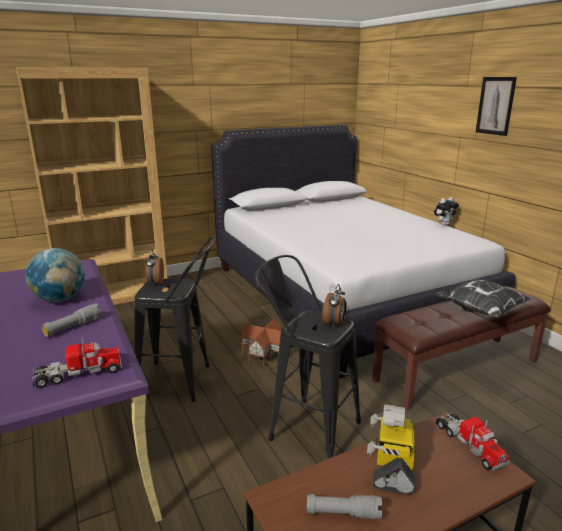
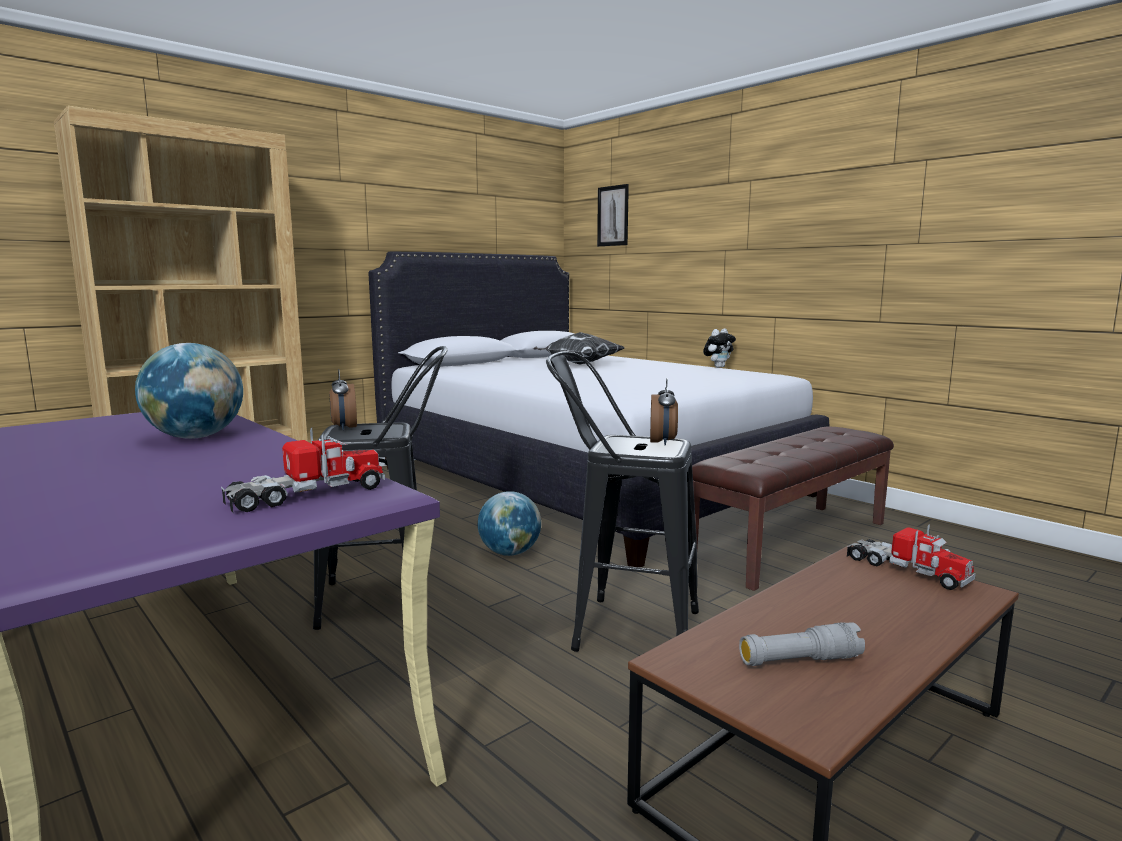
camera: 15 degrees left, 10 degrees down
(73, 327) = (248, 457): grey flashlight -> none
(266, 353) = (510, 553): toy house -> globe
(392, 468) = (827, 605): toy robot -> none
(479, 311) = (816, 446): pillow -> pillow (578, 364)
(495, 106) = (772, 202): picture -> picture (613, 216)

